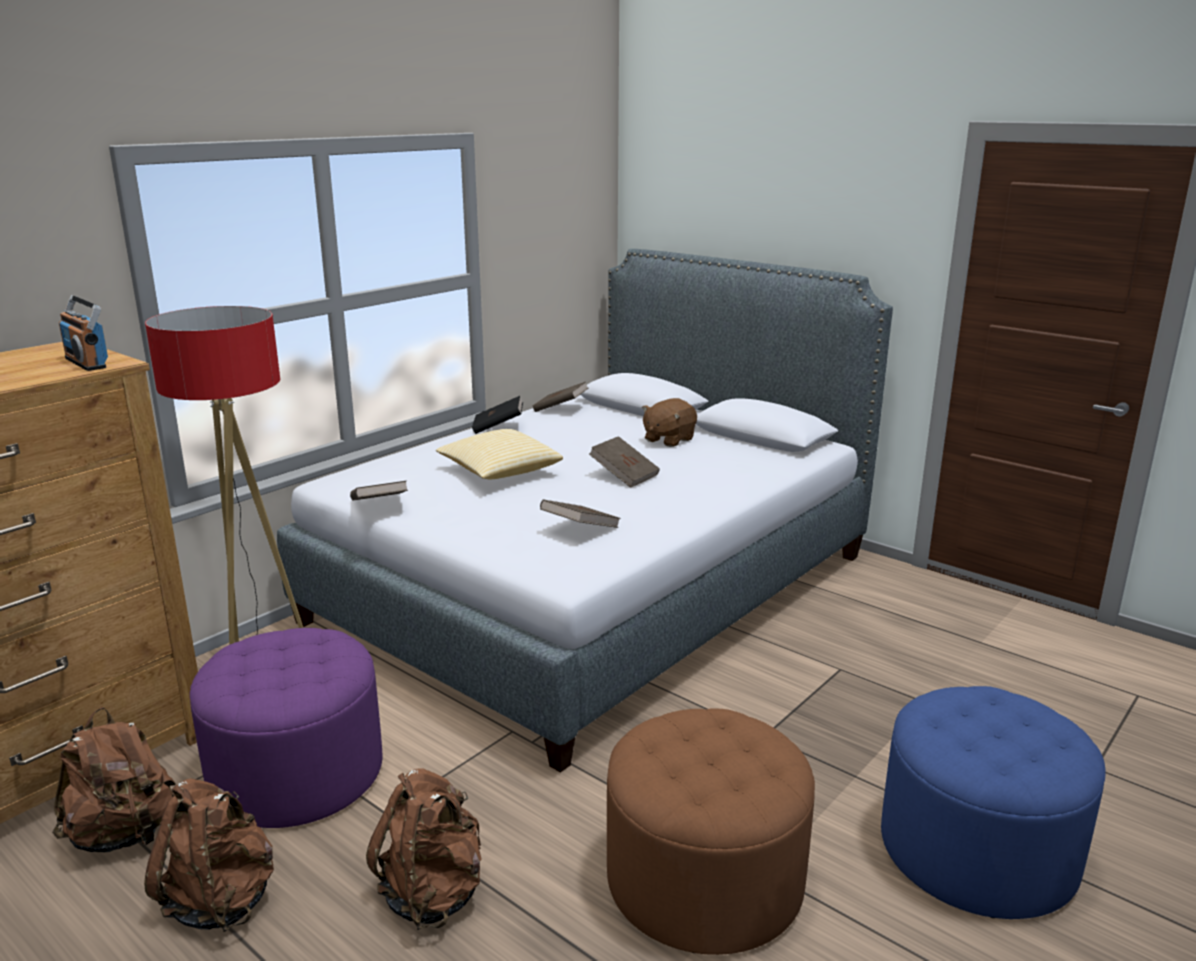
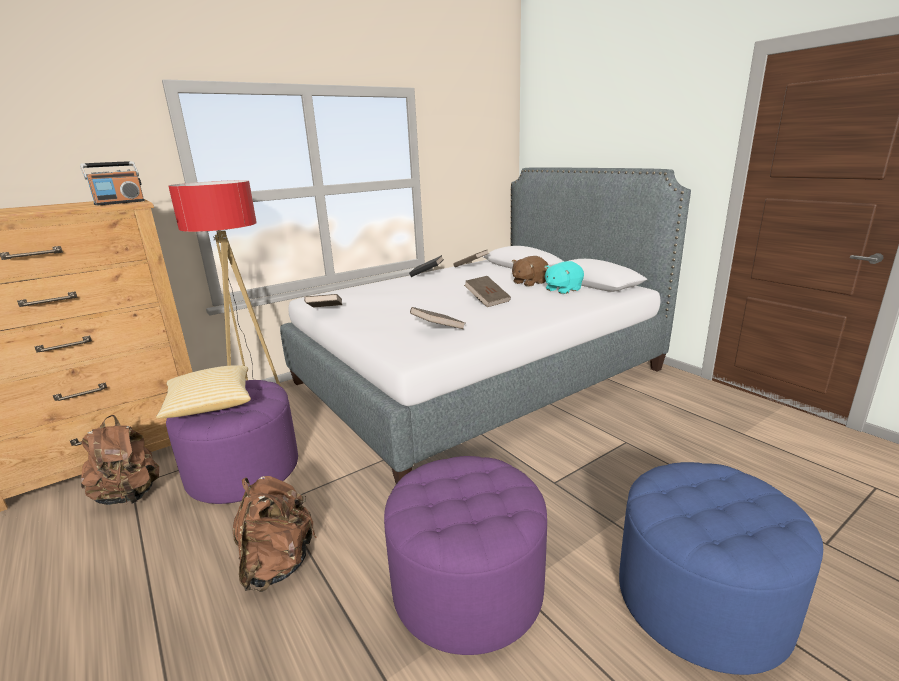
camera: 15 degrees right, 0 degrees up
(87, 363) = (119, 203): radio -> radio turned 105 degrees counterclockwise
(221, 900) = (153, 546): brown backpack -> none
(499, 472) = (409, 296): pillow -> pillow (210, 405)
(704, 880) = (467, 587): brown ottoman -> purple ottoman
(724, 451) = (562, 290): none -> turquoise plush toy

